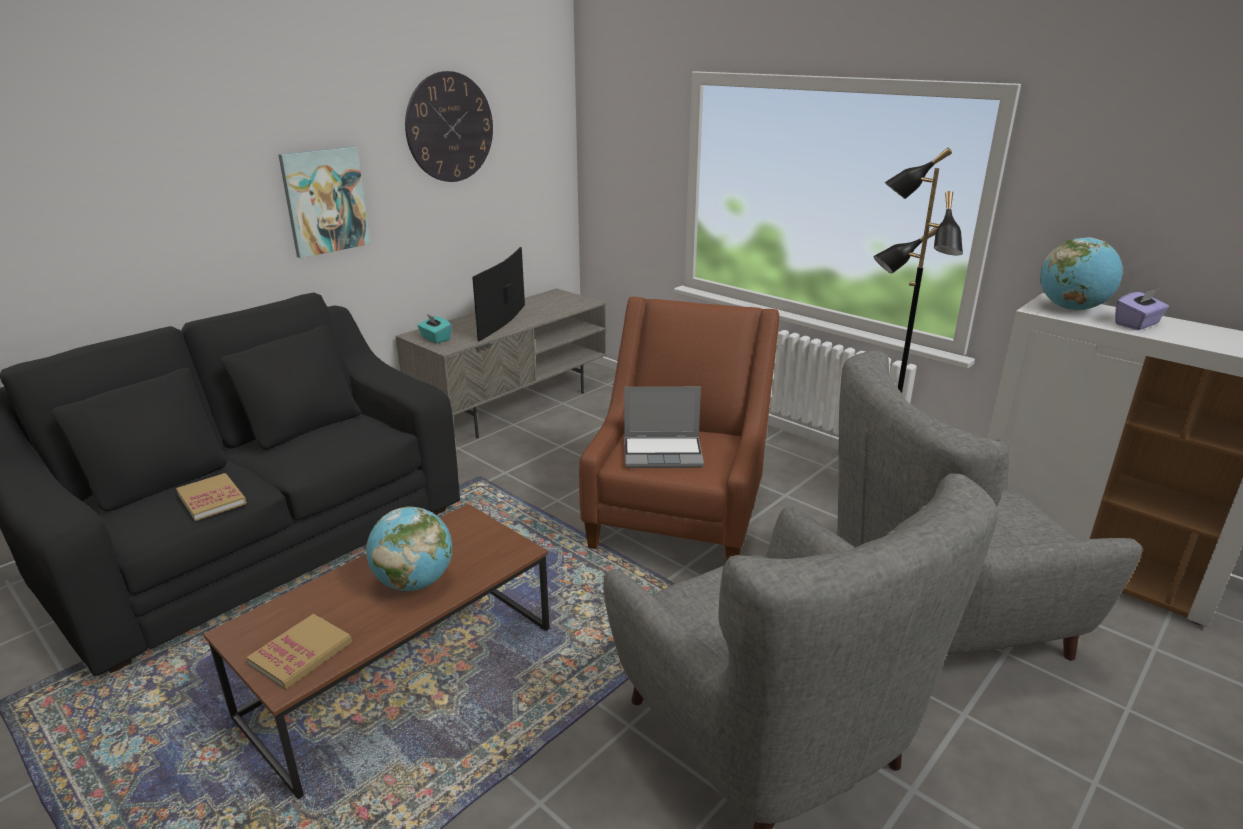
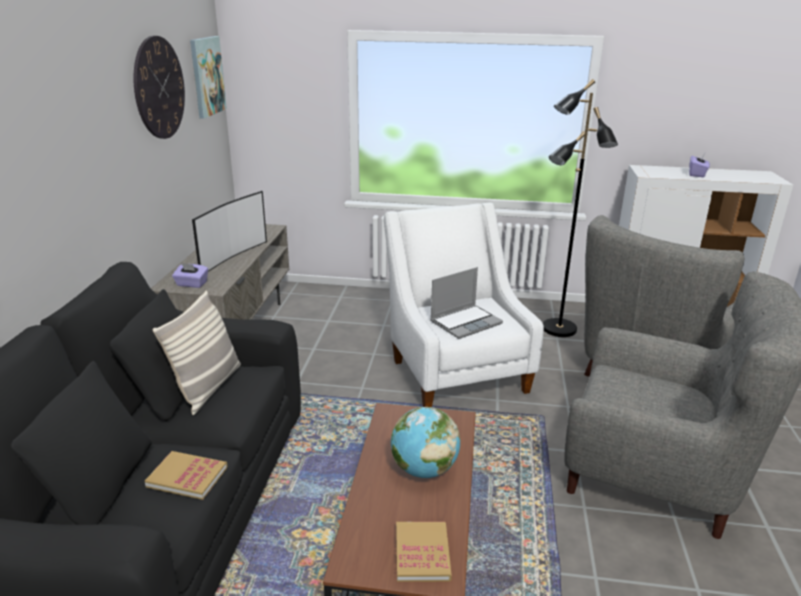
camera: 35 degrees left, 0 degrees up
(324, 433) = (208, 387): none -> pillow
(325, 201) = (92, 171): picture -> picture (207, 76)
(435, 339) = (191, 284): turquoise tissue box -> purple tissue box
(507, 322) = (232, 257): television -> television turned 135 degrees counterclockwise
(678, 518) = (455, 370): brown armchair -> white armchair
(1071, 309) = (658, 171): globe -> none

